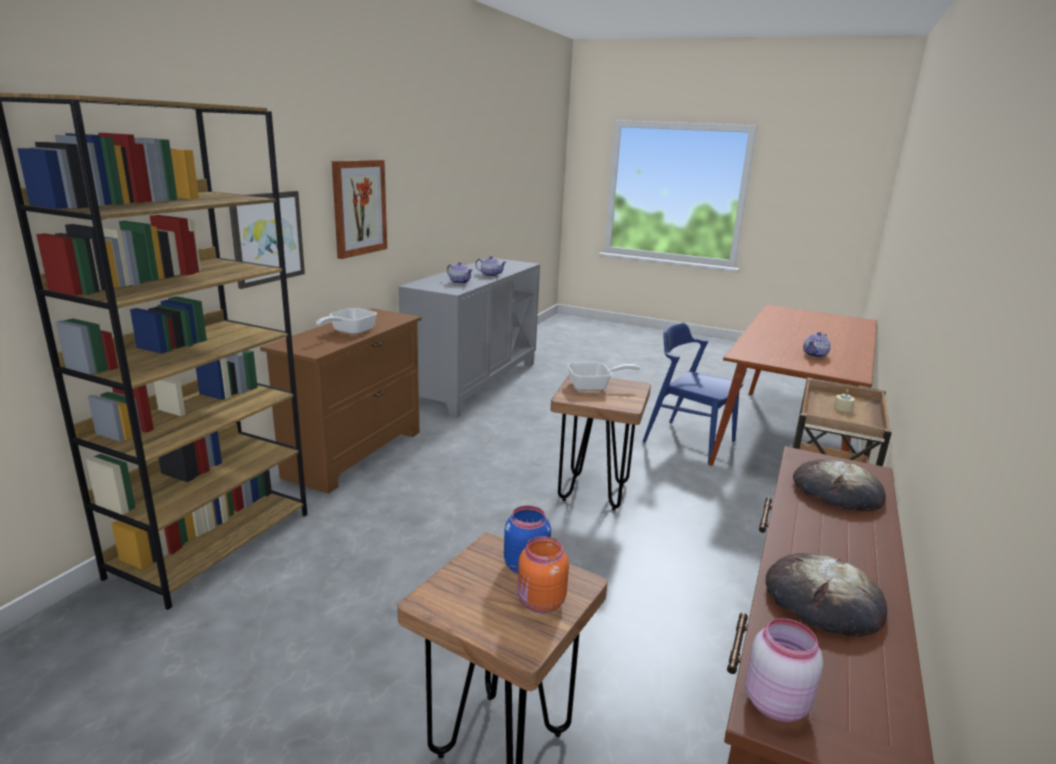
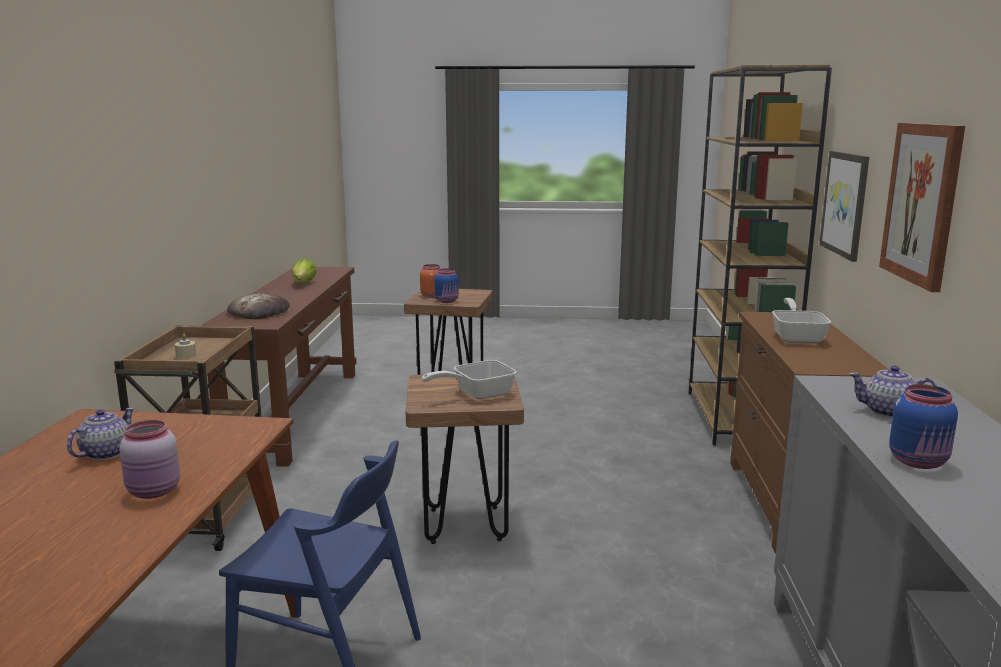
camera: 160 degrees right, 5 degrees down
(490, 275) = (919, 462): teapot -> blue jar
(774, 702) = (336, 270): pink jar -> pink jar (155, 492)
(822, 600) = (303, 284): bread -> lettuce

